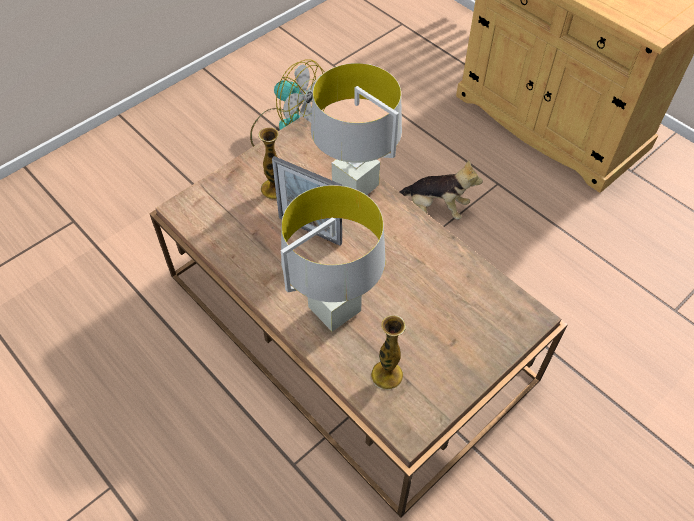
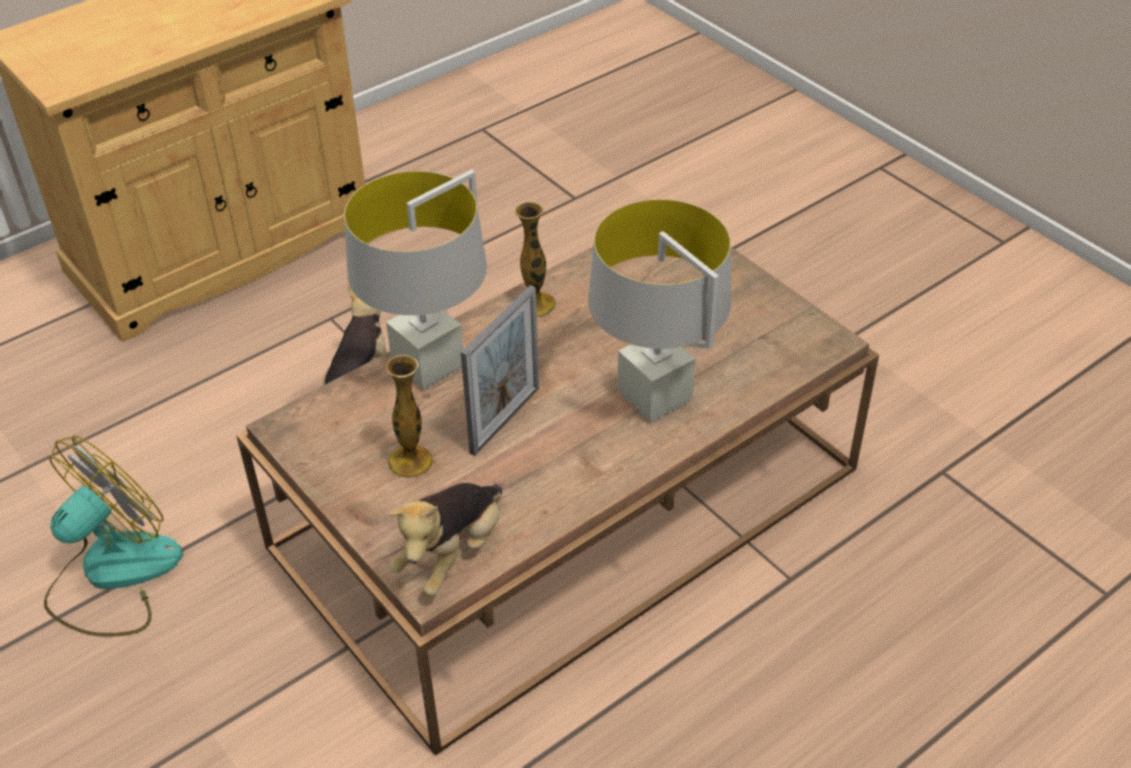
camera: 85 degrees left, 10 degrees down
(202, 215) = (452, 554): none -> plush toy
(387, 375) = (753, 354): vase -> vase (535, 304)

